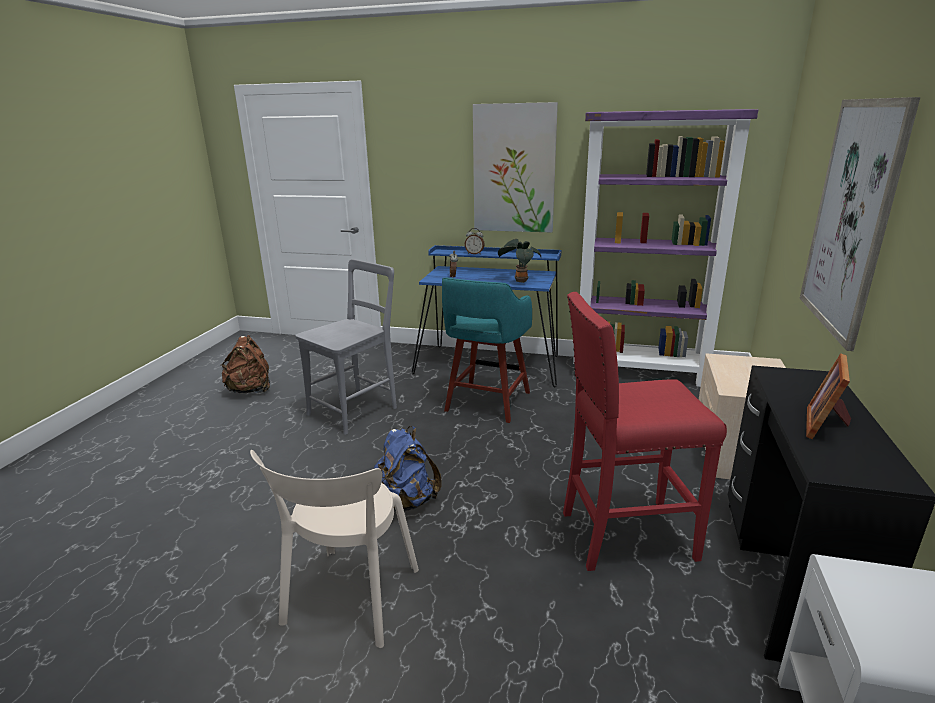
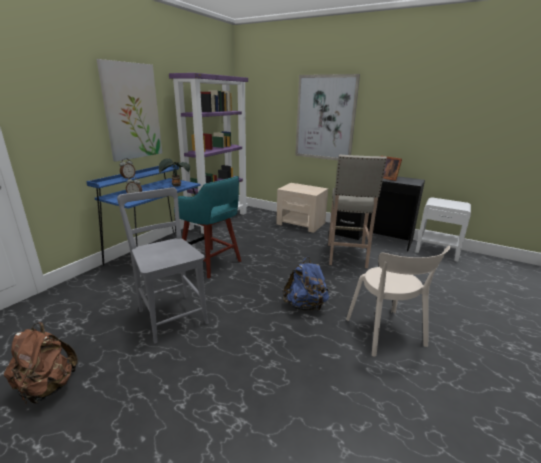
camera: 75 degrees left, 0 degrees up
(349, 600) = (386, 334): beige chair -> beige chair turned 45 degrees clockwise
(624, 535) = (346, 256): red stool -> beige stool

